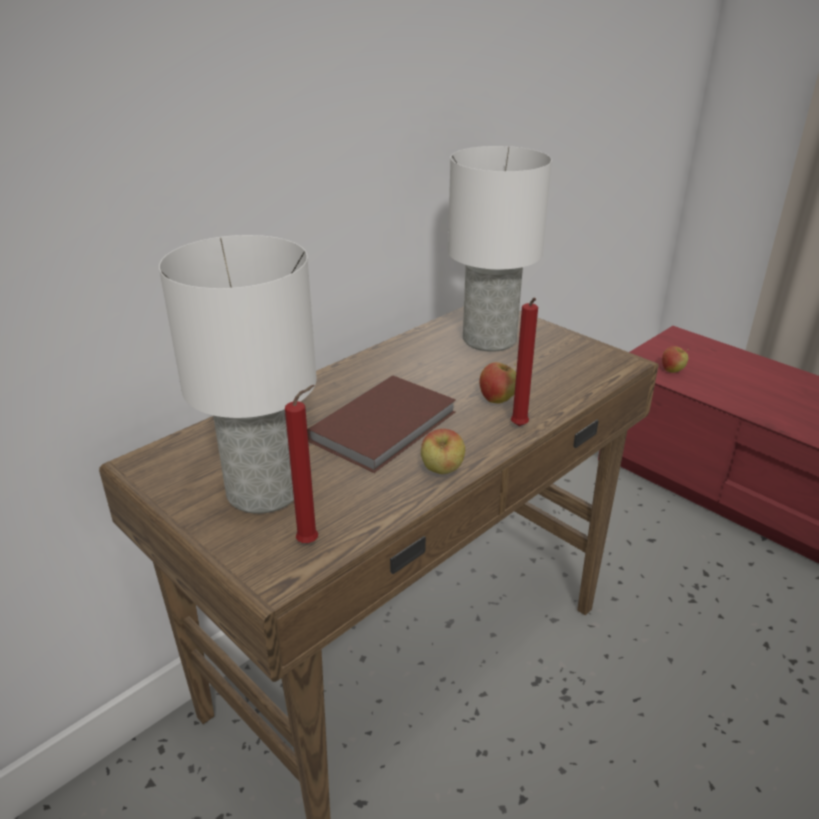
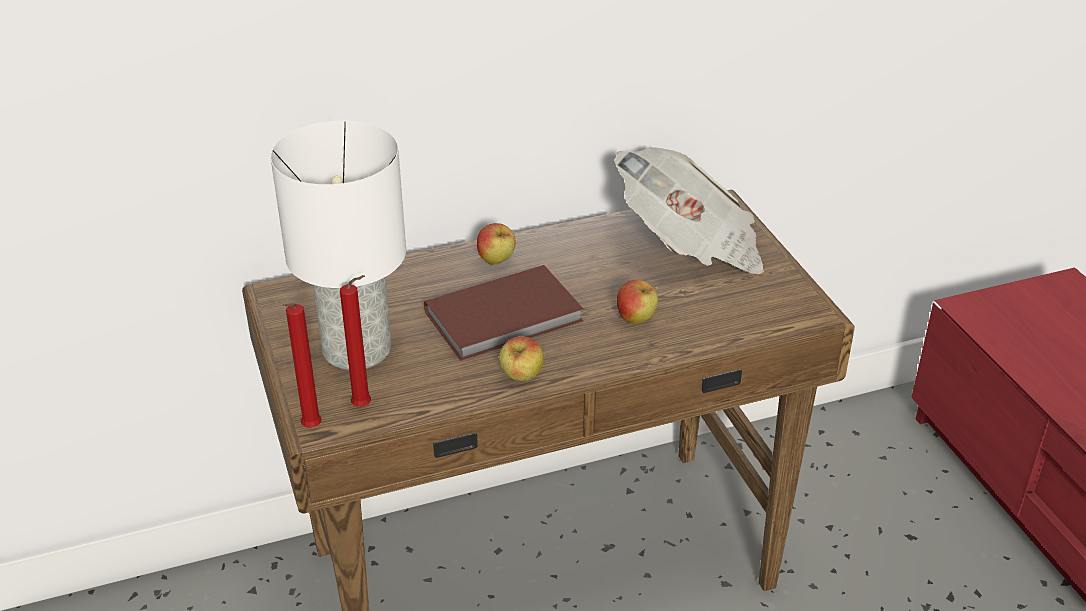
camera: 25 degrees right, 5 degrees up
(490, 339) = (690, 246): white table lamp -> newspaper
(519, 427) = (631, 355): red candle -> red candle (310, 429)
(672, 371) = (1013, 331): apple -> apple (496, 261)

